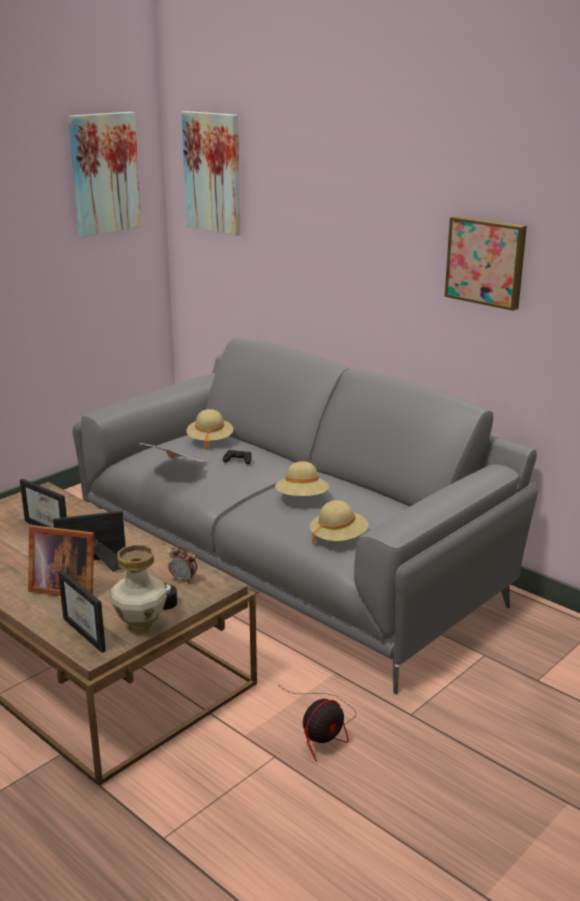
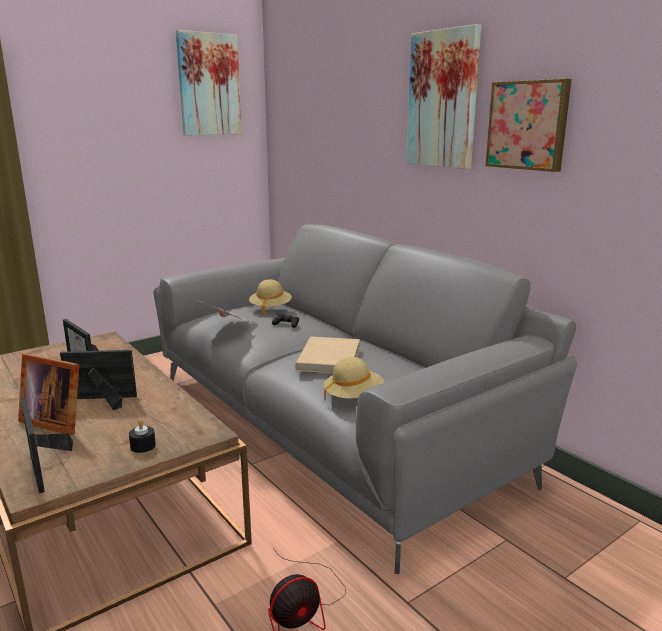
camera: 10 degrees right, 5 degrees down
(141, 627) = (101, 469): vase -> none
(183, 579) = (176, 424): alarm clock -> none
(213, 173) = (298, 83): picture -> picture (443, 100)
(302, 498) = (330, 358): beige hat -> beige book

